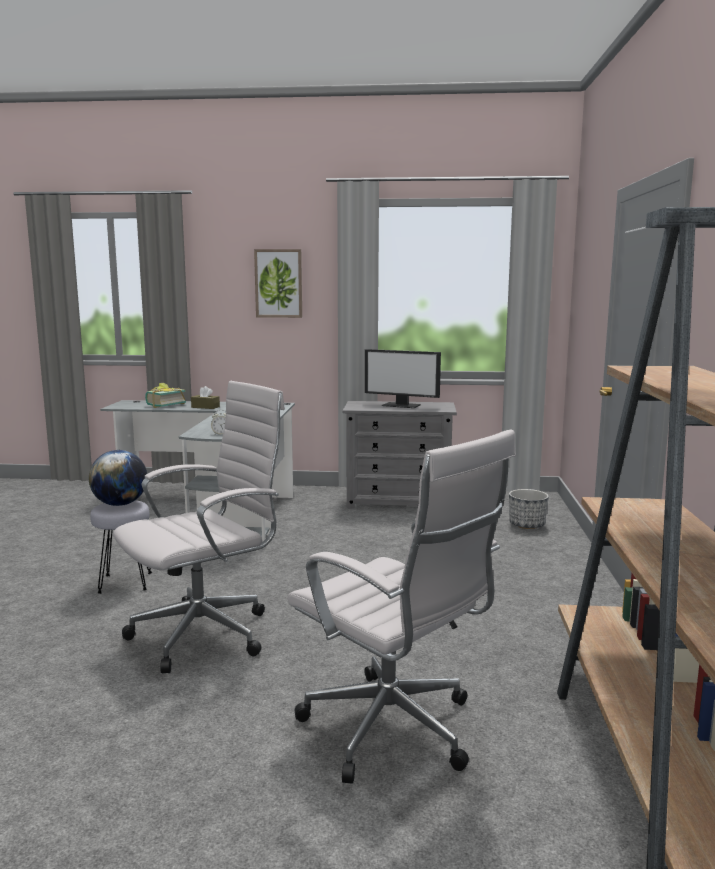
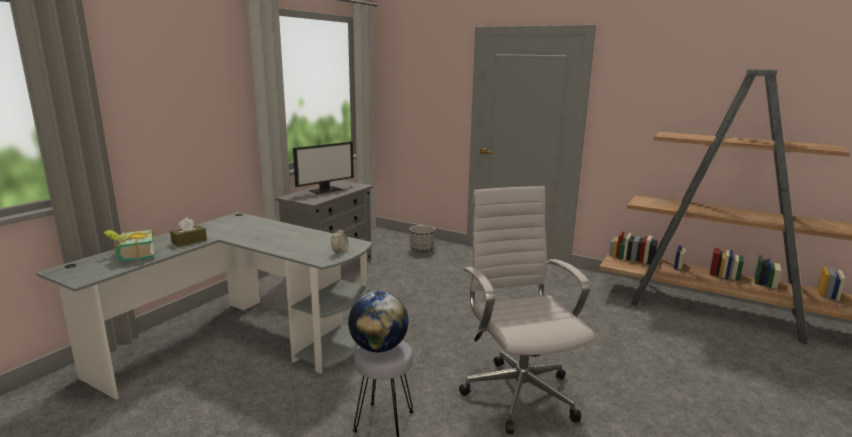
camera: 65 degrees left, 5 degrees up
(278, 283) = (191, 91): picture -> none
(395, 732) = (662, 352): white office chair -> none

